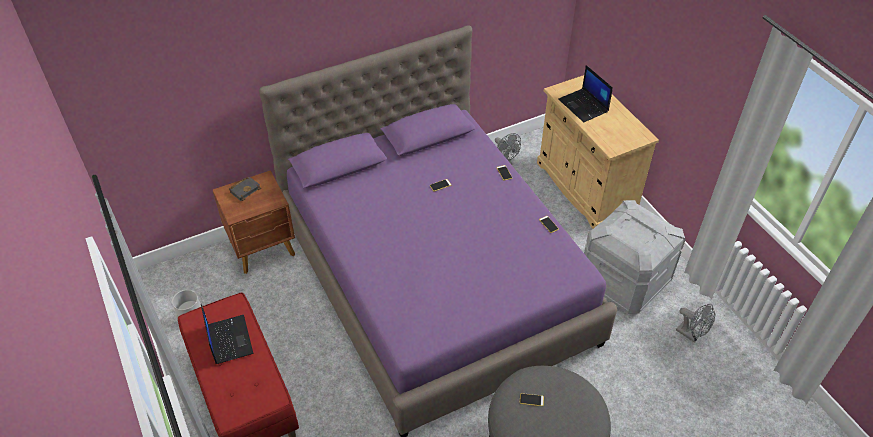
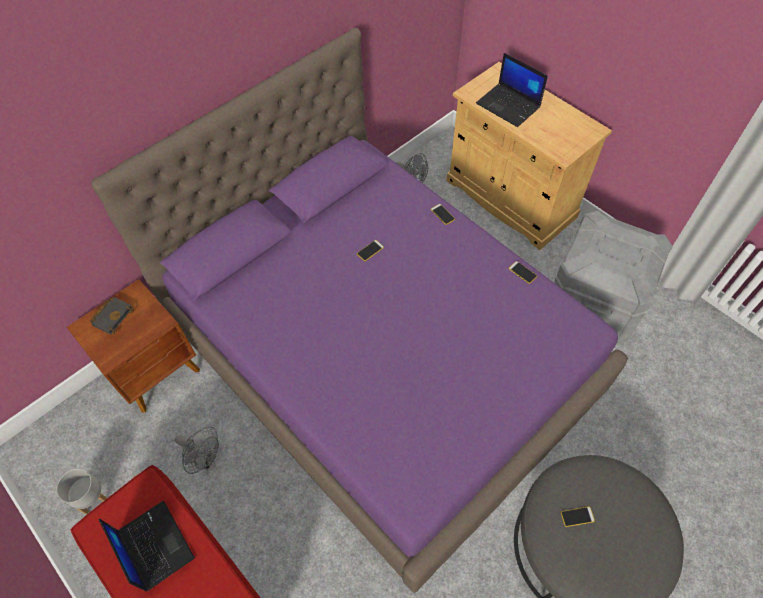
camera: 15 degrees left, 10 degrees up
(691, 335) = (689, 351): grey fan -> grey fan (205, 459)

